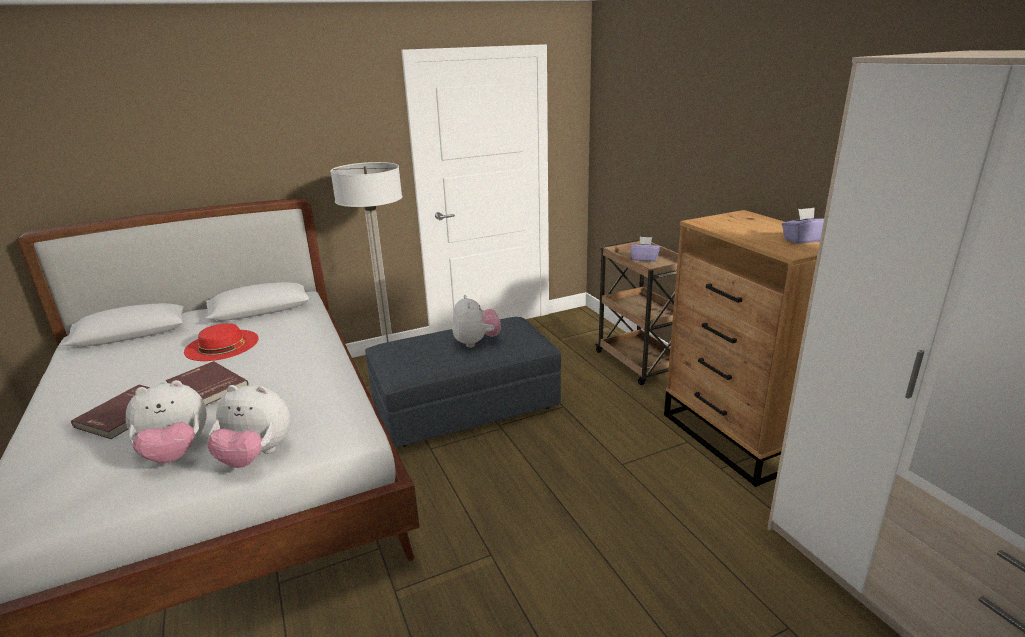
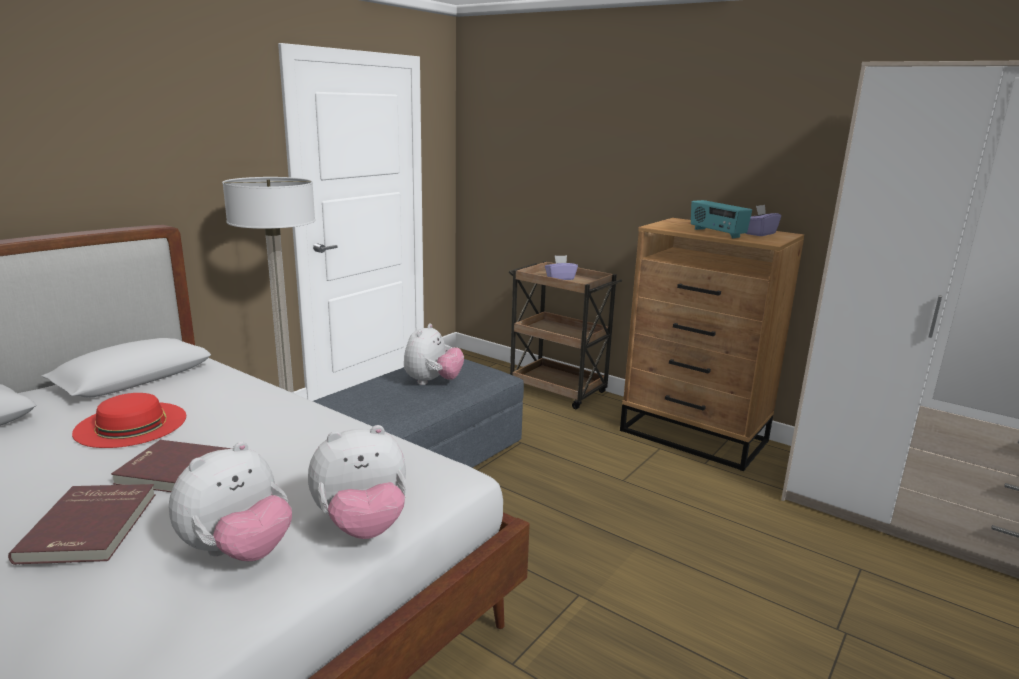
camera: 30 degrees left, 5 degrees down
(476, 342) = (432, 382): plush toy -> plush toy turned 60 degrees clockwise
(751, 235) = (716, 233): none -> radio

